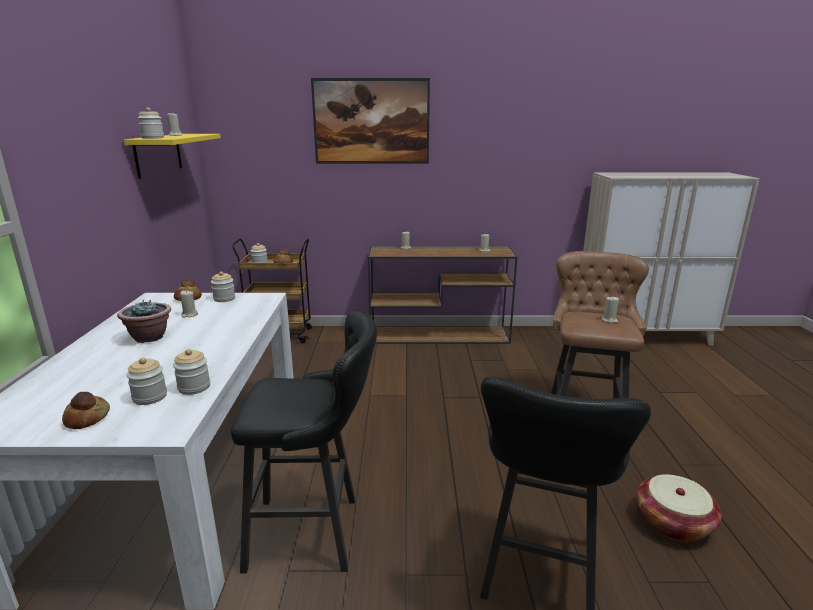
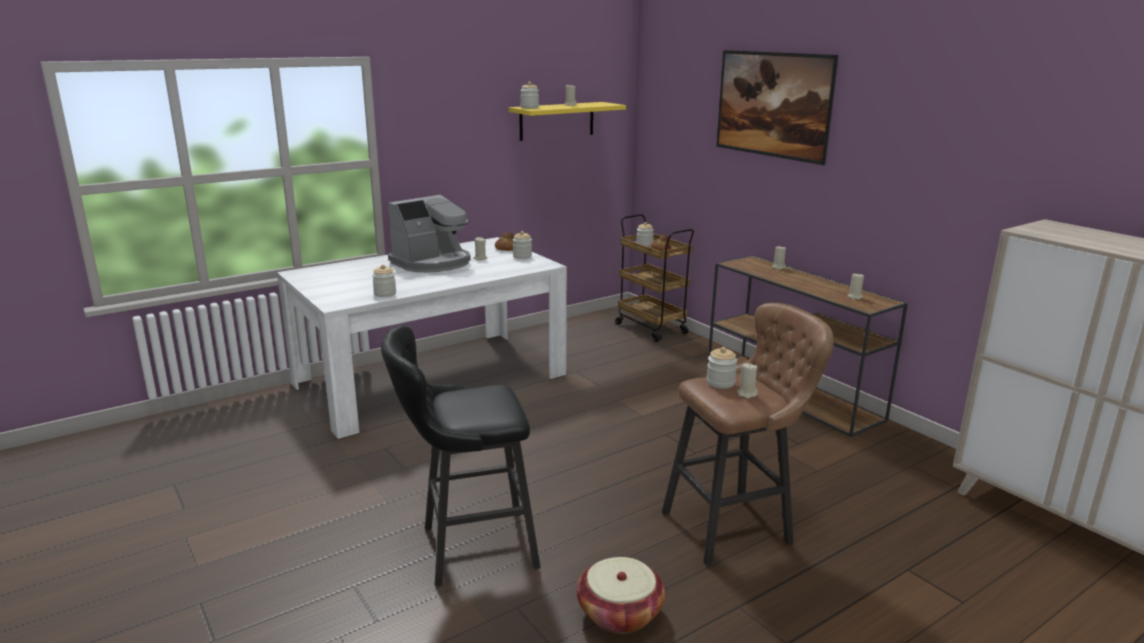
camera: 55 degrees right, 0 degrees up
(87, 419) = (327, 286): bread -> none
(149, 337) = (432, 263): potted plant -> coffee machine
(150, 397) = (362, 289): jar -> jar (720, 383)
(318, 533) = (426, 445): black stool -> none

